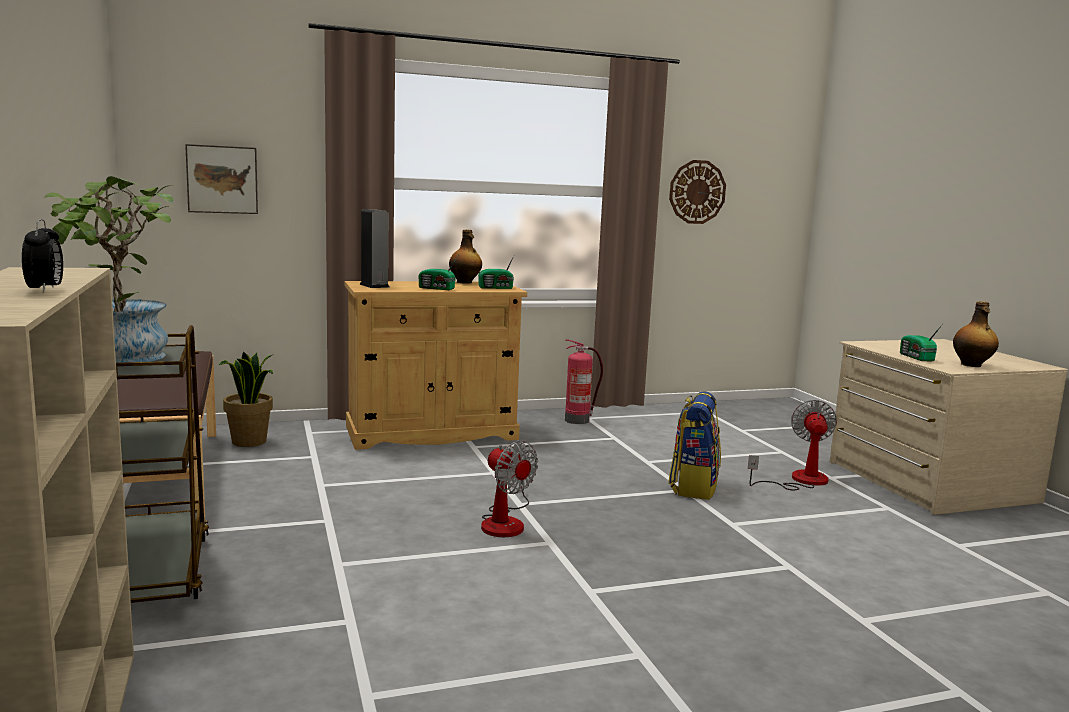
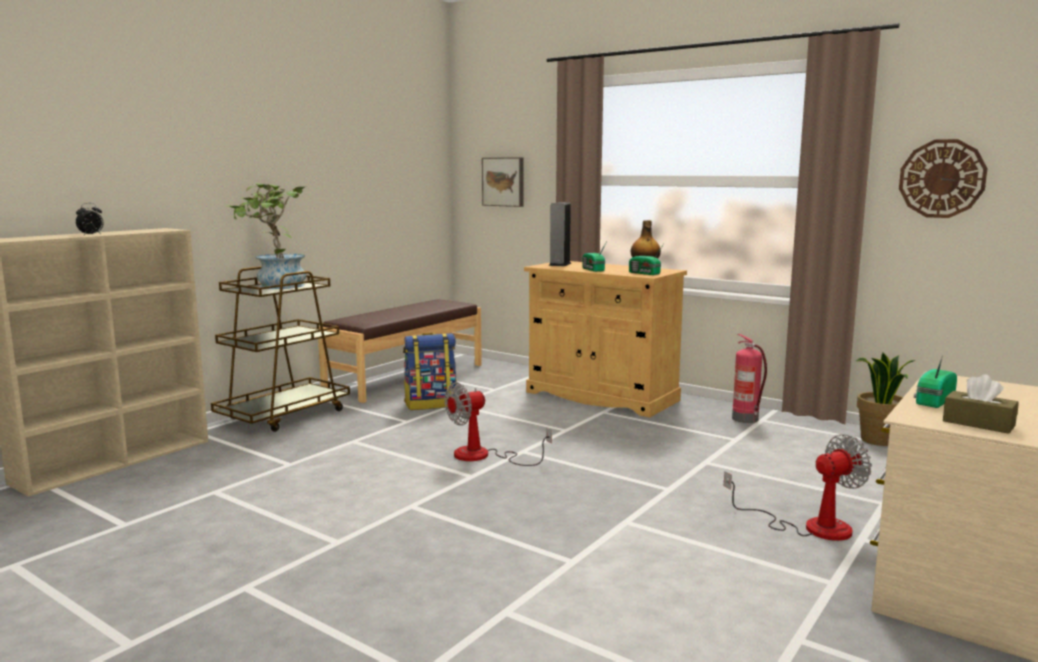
camera: 55 degrees right, 0 degrees up
(249, 442) = (486, 373): potted plant -> potted plant (878, 440)
(505, 521) = (483, 456): fan -> fan turned 45 degrees clockwise
(693, 487) = (682, 490): backpack -> backpack (431, 404)
(971, 365) = (978, 423): bottle -> brown tissue box

